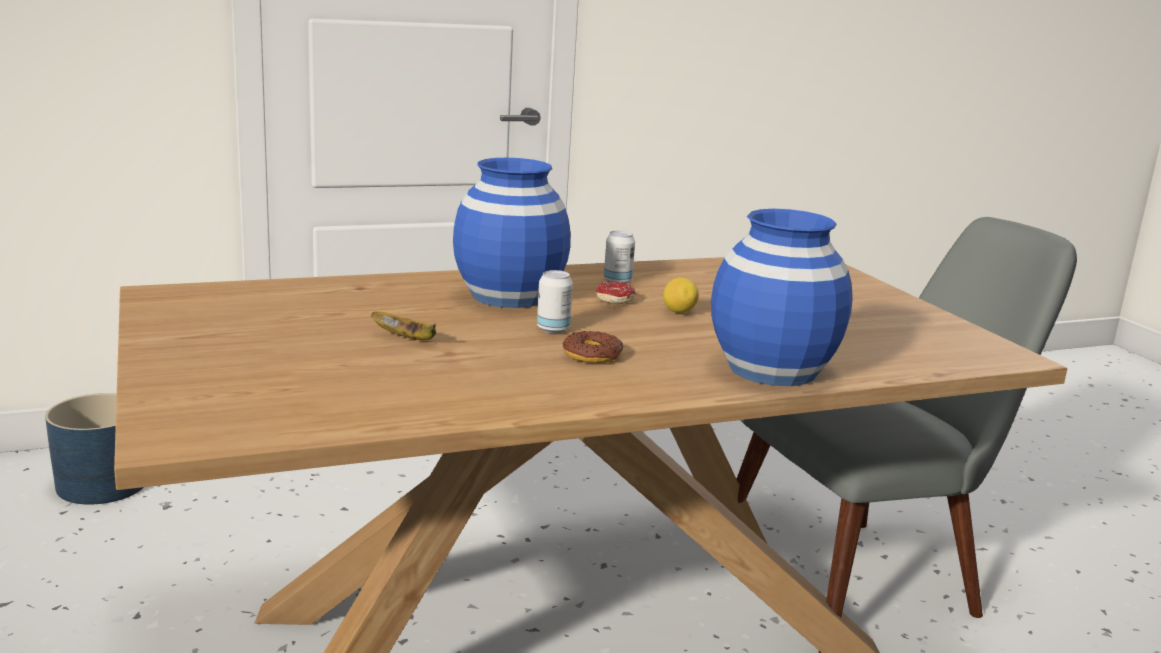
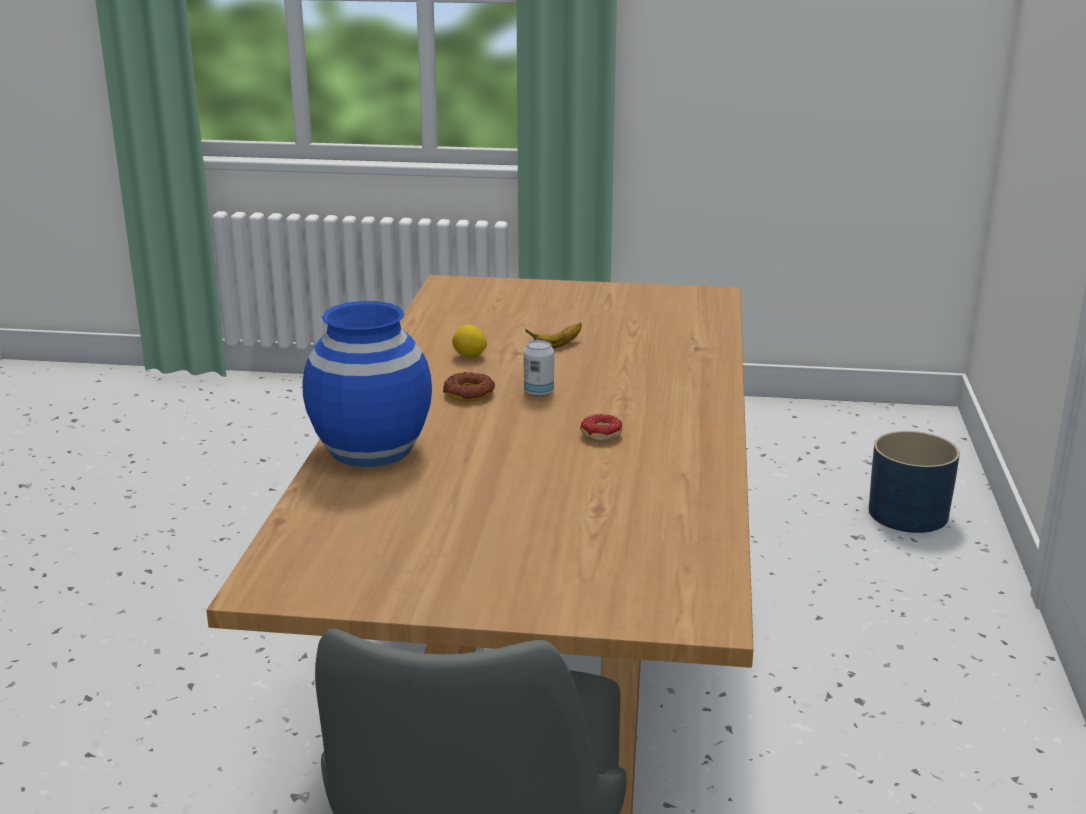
camera: 120 degrees right, 5 degrees up
(509, 296) = (641, 395): blue vase -> none
(617, 281) = (662, 451): can -> none
(679, 312) = (543, 454): lemon -> lemon (469, 356)

